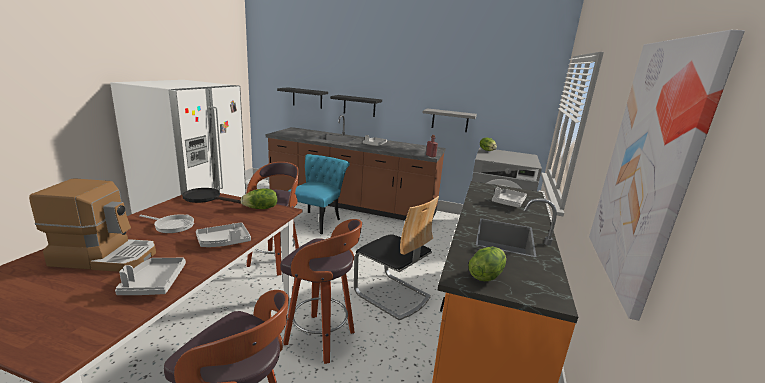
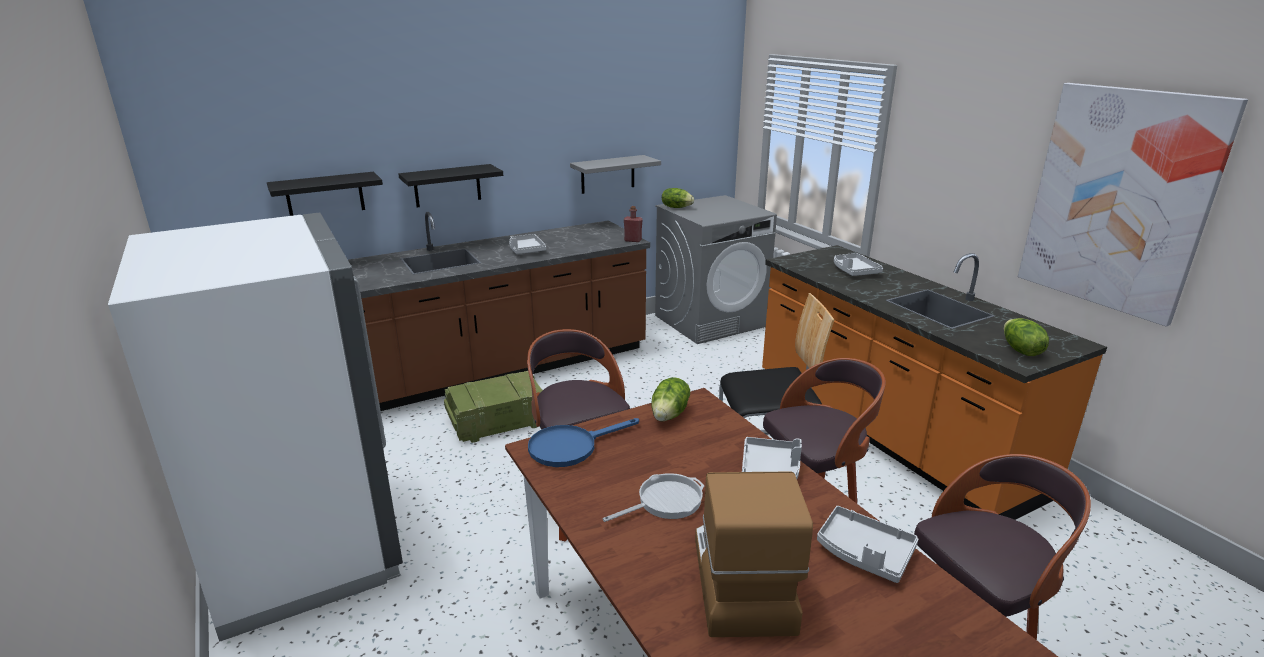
camera: 45 degrees left, 5 degrees up
(106, 256) = (740, 582): coffee machine -> coffee machine turned 45 degrees counterclockwise
(206, 198) = (571, 447): black frying pan -> blue frying pan
(317, 220) = (499, 421): turquoise chair -> crate

